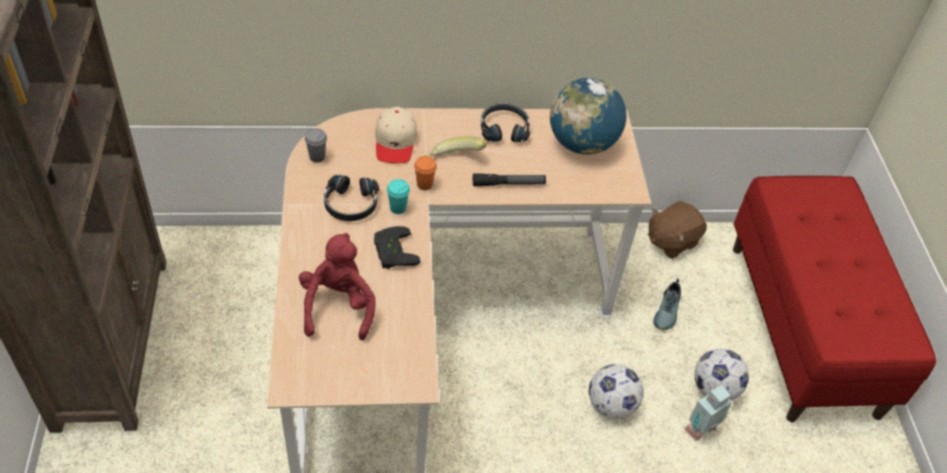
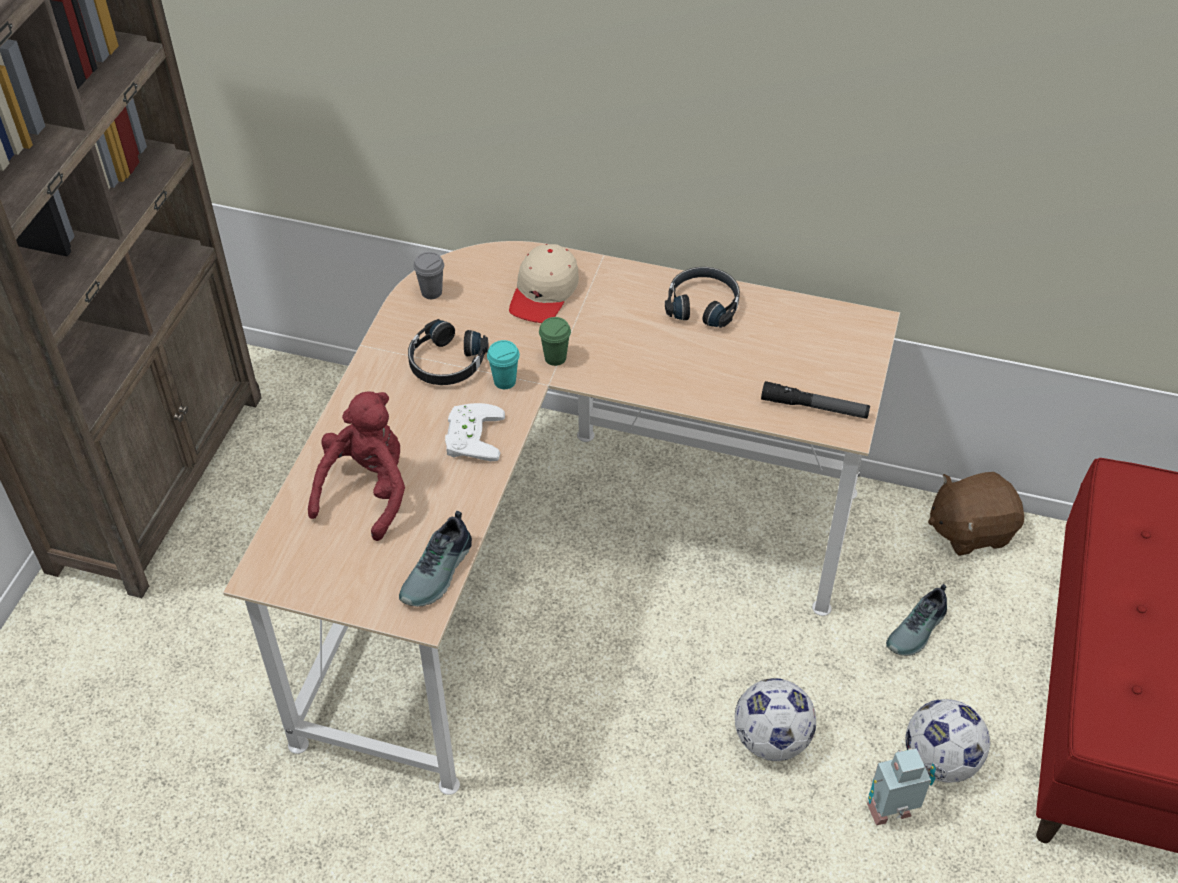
camera: 25 degrees right, 0 degrees up
(392, 251) = (470, 436): black game controller -> white game controller
(416, 351) = (439, 572): none -> shoe
(424, 185) = (555, 358): orange cup -> green cup
(454, 160) = (611, 334): banana -> none
(508, 184) = (672, 381): flashlight -> flashlight (814, 407)
(582, 144) = (806, 348): globe -> none

